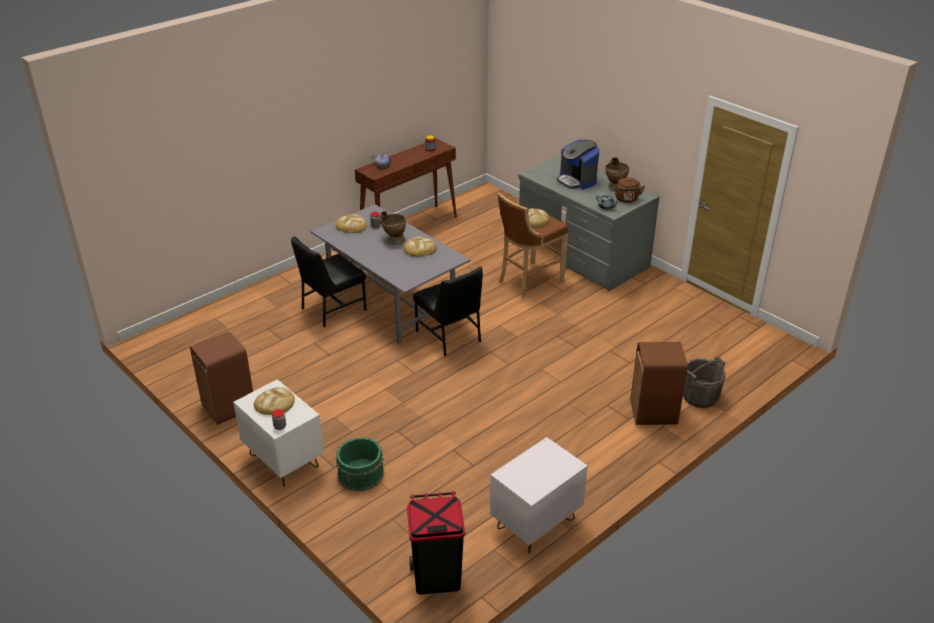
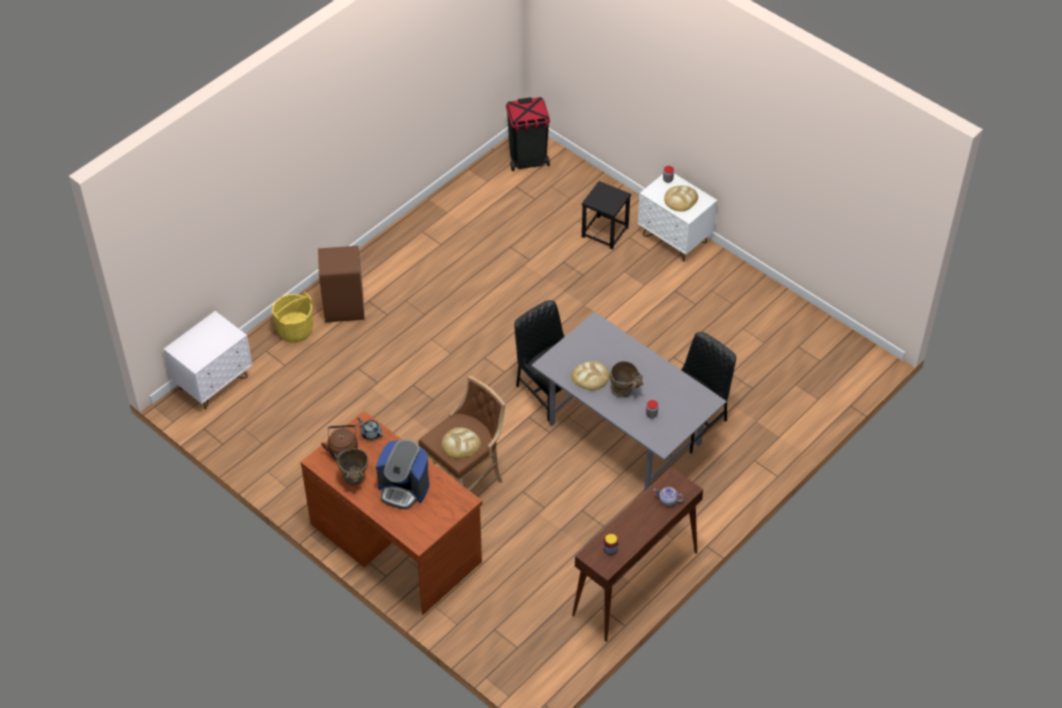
camera: 175 degrees right, 15 degrees up
(228, 407) = (748, 288): brown trash can -> none
(351, 226) = (680, 412): bread -> none
(361, 474) = (604, 232): green bucket -> black stool
(536, 525) = (455, 201): white nightstand -> white nightstand (214, 383)
(577, 180) = (404, 488): coffee machine -> coffee machine turned 150 degrees clockwise
(582, 255) = (396, 541): grey desk -> brown desk
(700, 397) = (295, 330): grey bucket -> yellow bucket

